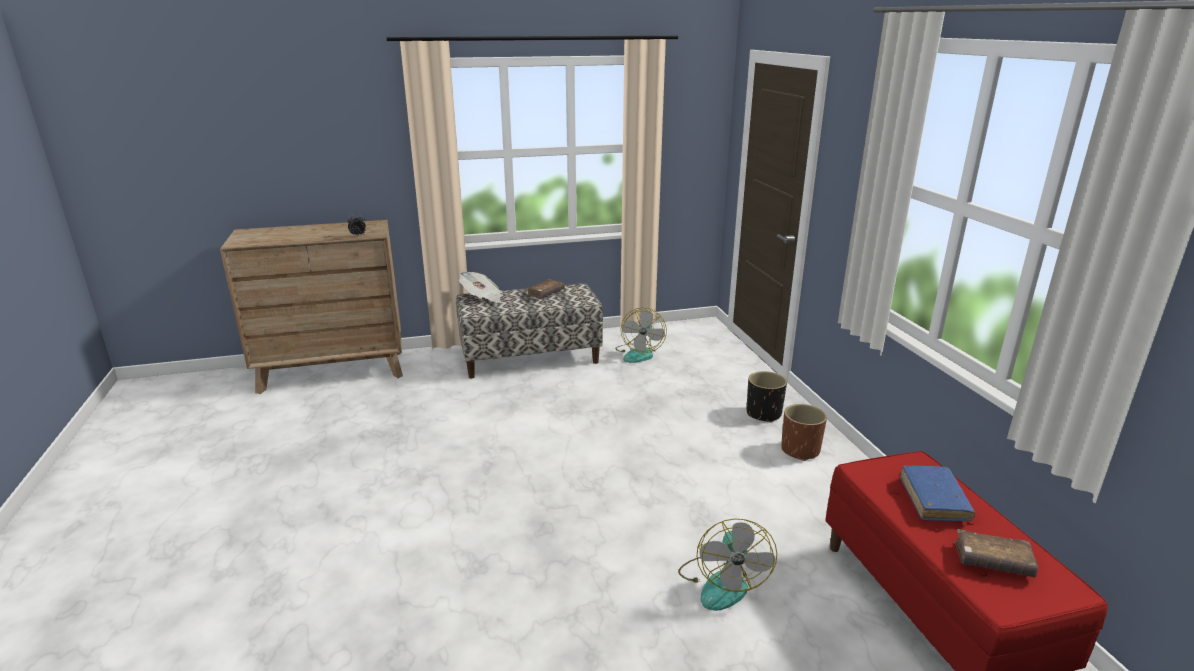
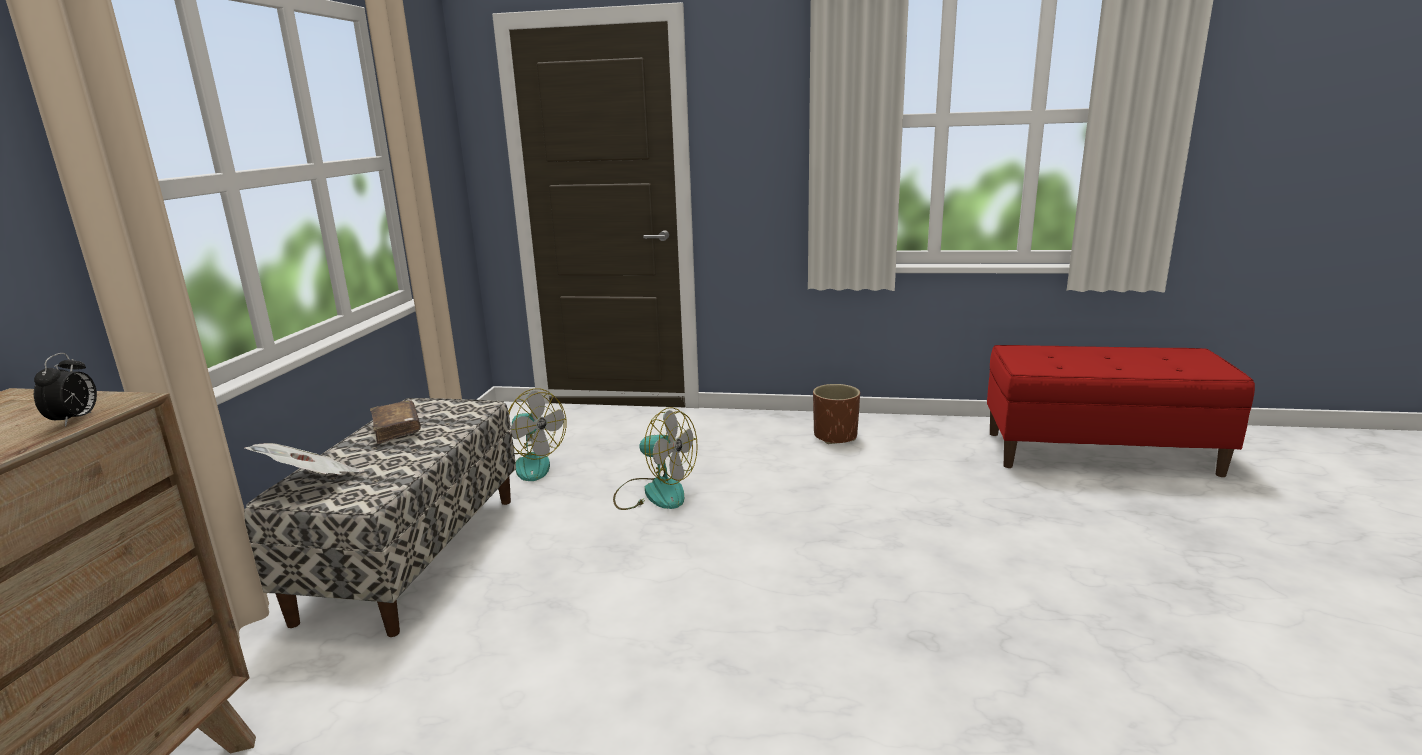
camera: 65 degrees left, 5 degrees down
(722, 582) = (1056, 535): fan -> fan (654, 492)
(763, 414) = (751, 434): black planter -> none
(934, 500) = (1077, 358): blue book -> none
(992, 561) = (1167, 362): brown book -> none

